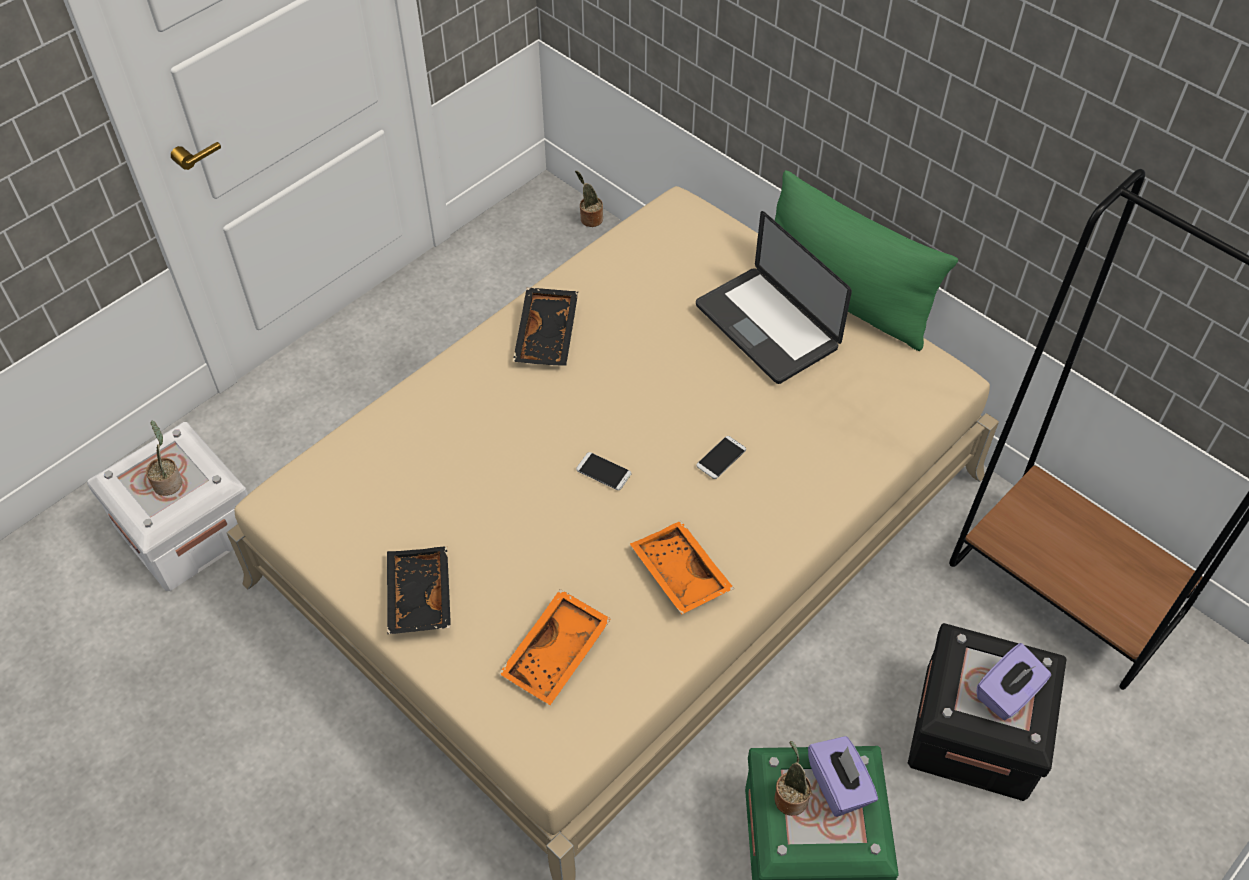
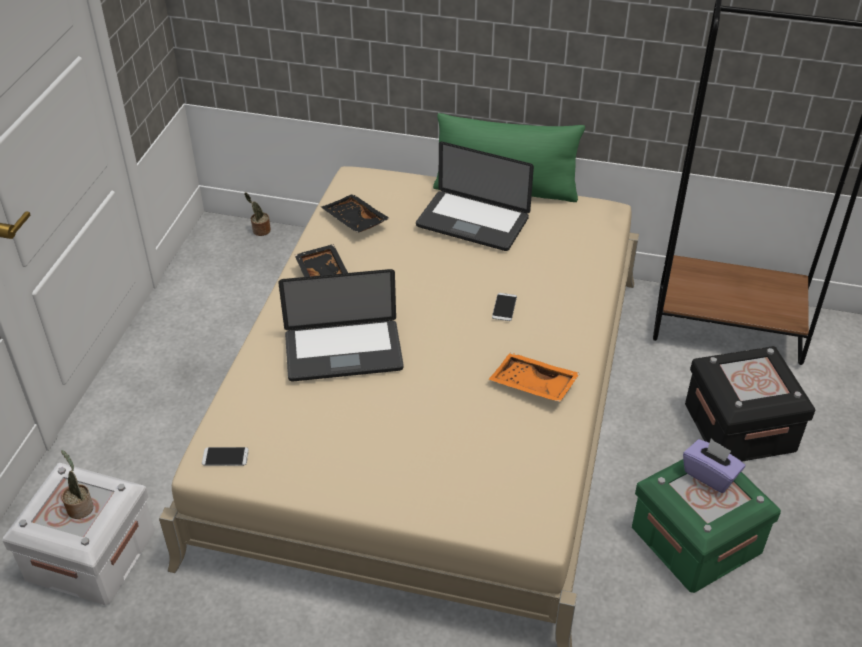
camera: 30 degrees left, 10 degrees down
(417, 597) = (364, 477): black tray -> black tray (354, 221)
(501, 433) = (343, 352): none -> laptop
(557, 655) = (492, 467): orange tray -> none
(603, 471) = (434, 346): phone -> phone (225, 457)
(790, 797) = (686, 496): potted plant -> none
(1007, 694) = (763, 378): purple tissue box -> none

